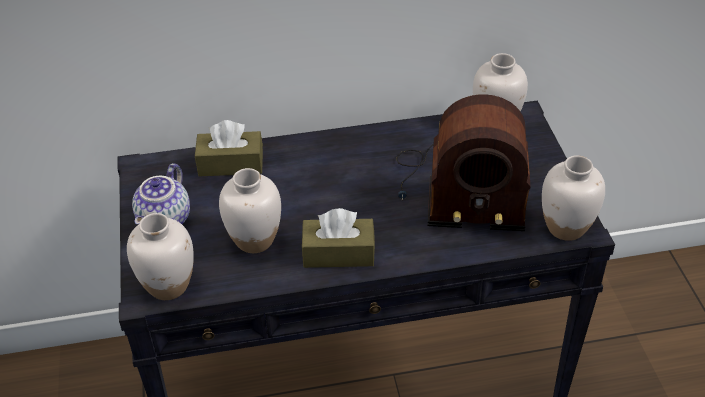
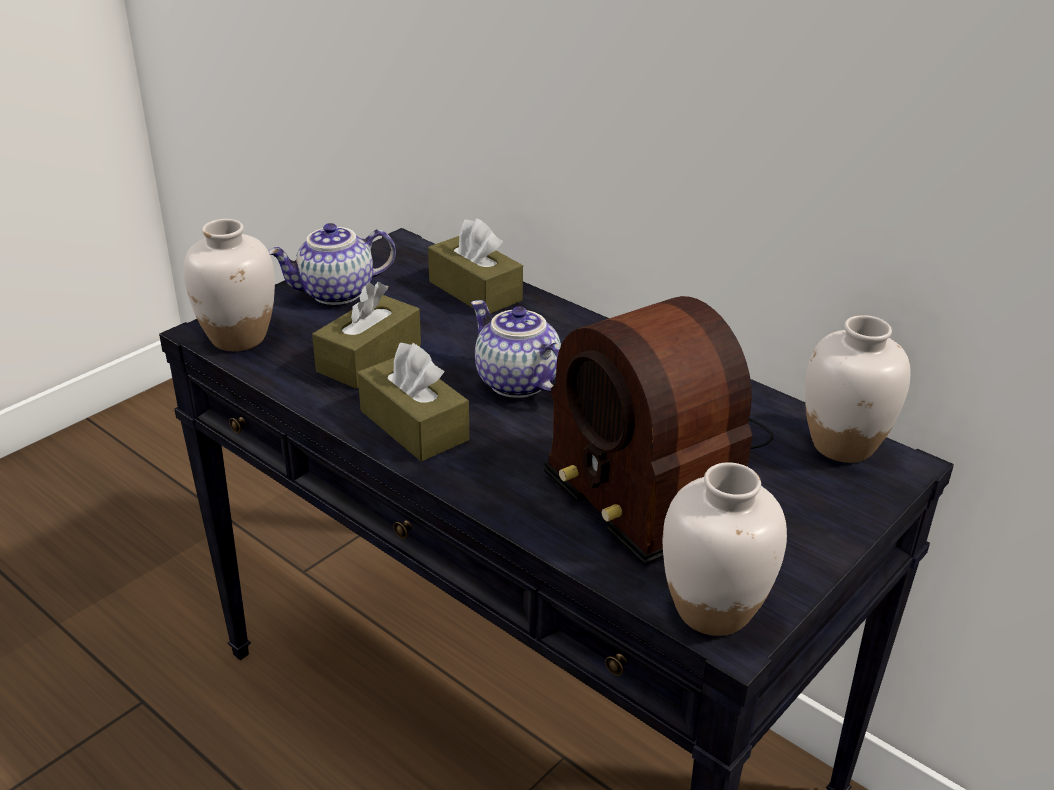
camera: 50 degrees right, 10 degrees down
(254, 240) = (369, 358): white vase -> brown tissue box
(338, 196) = (515, 382): none -> teapot

